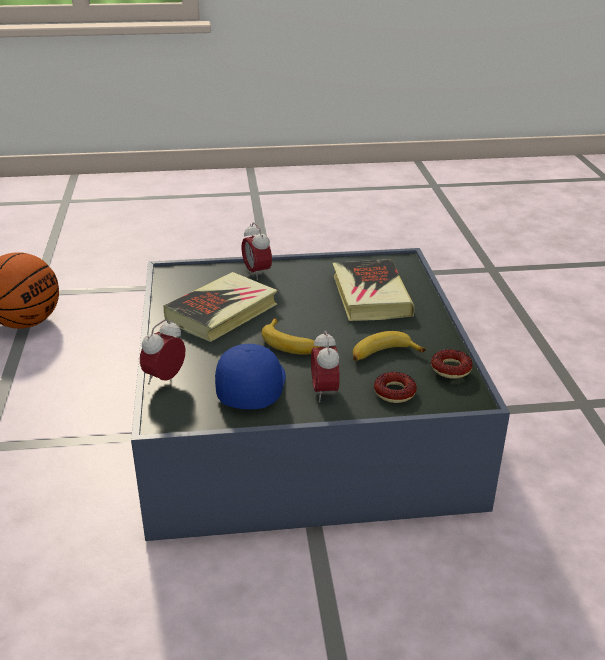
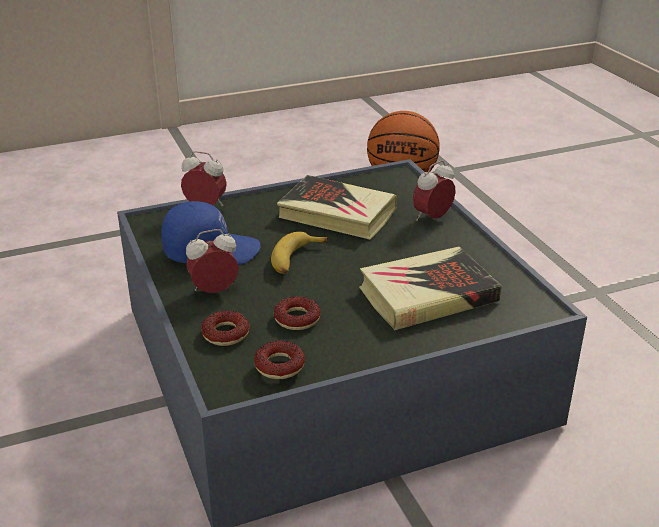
camera: 75 degrees right, 0 degrees up
(383, 355) = (297, 318): banana -> donut

